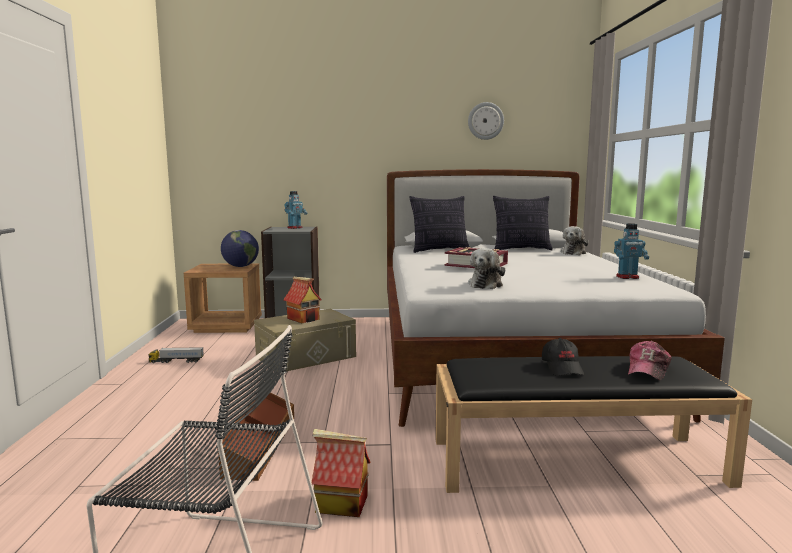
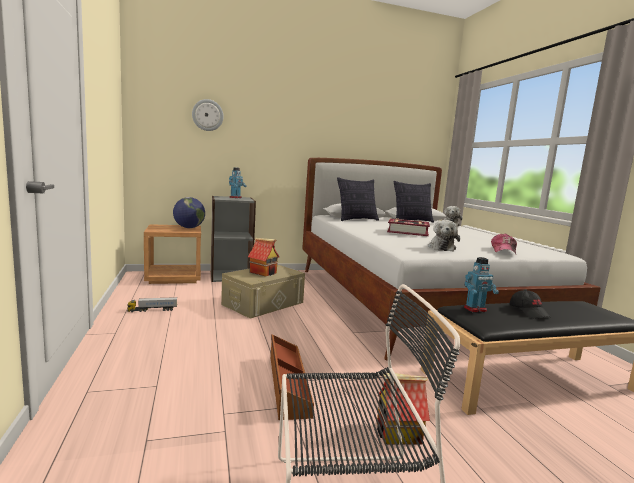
camera: 15 degrees left, 0 degrees up
(485, 121) = (380, 125): wall clock -> wall clock (207, 115)
(628, 277) = (520, 244): toy robot -> toy robot (475, 309)
(648, 370) = (582, 312): cap -> cap (503, 250)

